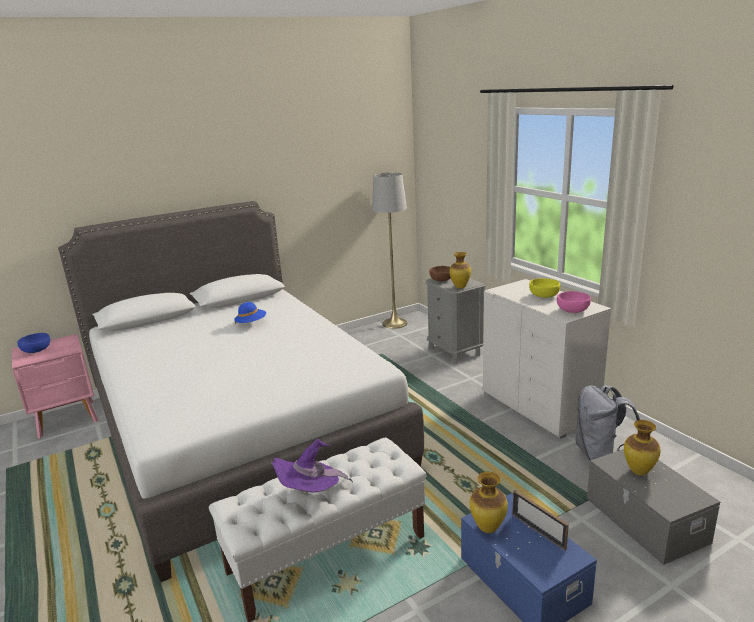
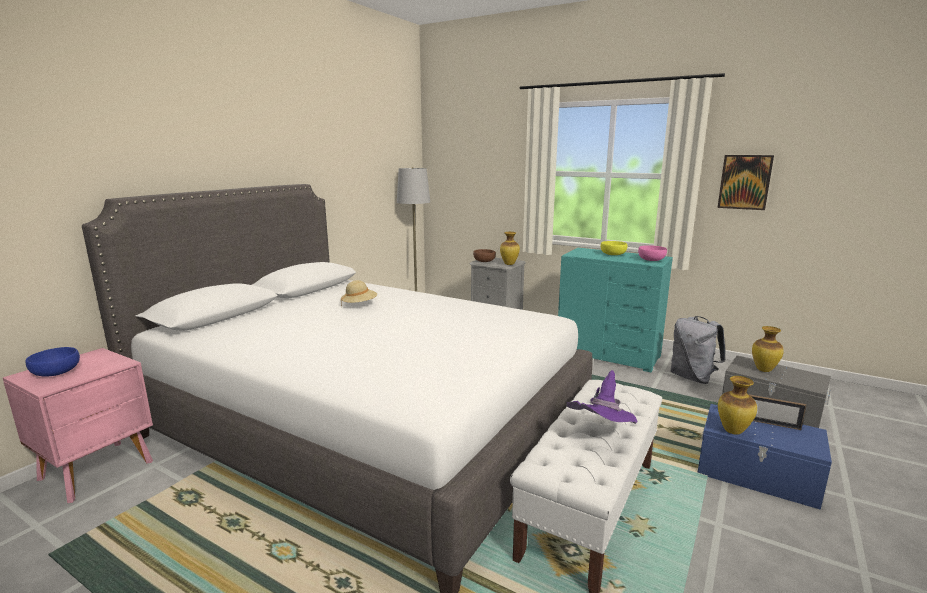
camera: 30 degrees left, 5 degrees down
(251, 323) = (359, 305): blue hat -> beige hat
(539, 405) = (608, 354): white dresser -> turquoise dresser
(703, 226) = (744, 182): none -> picture

